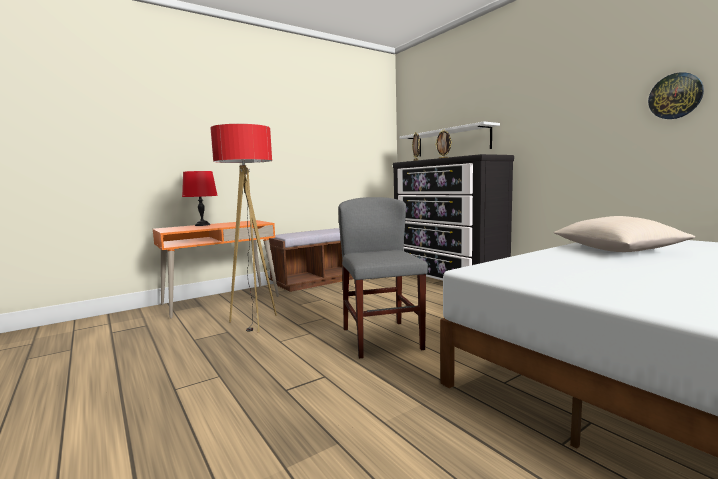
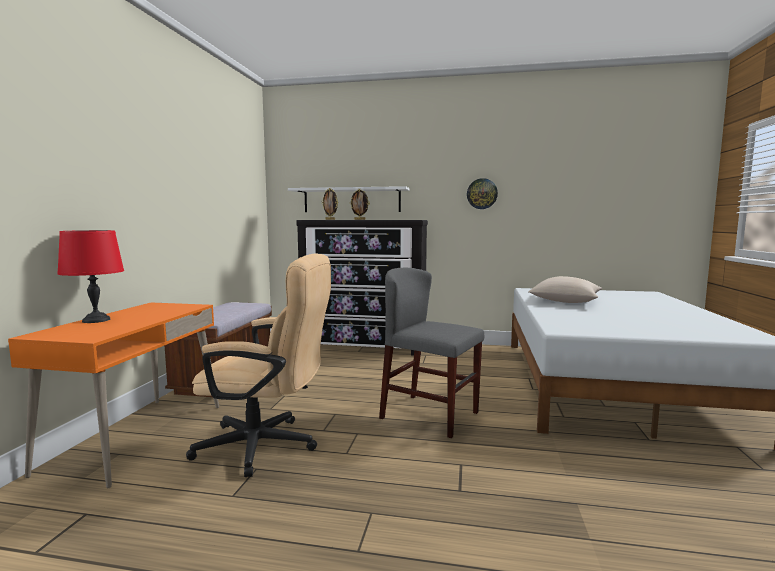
camera: 45 degrees left, 0 degrees up
(255, 323) = (267, 446): floor lamp -> beige office chair
(675, 96) = (551, 188): wall clock -> wall clock (482, 193)

